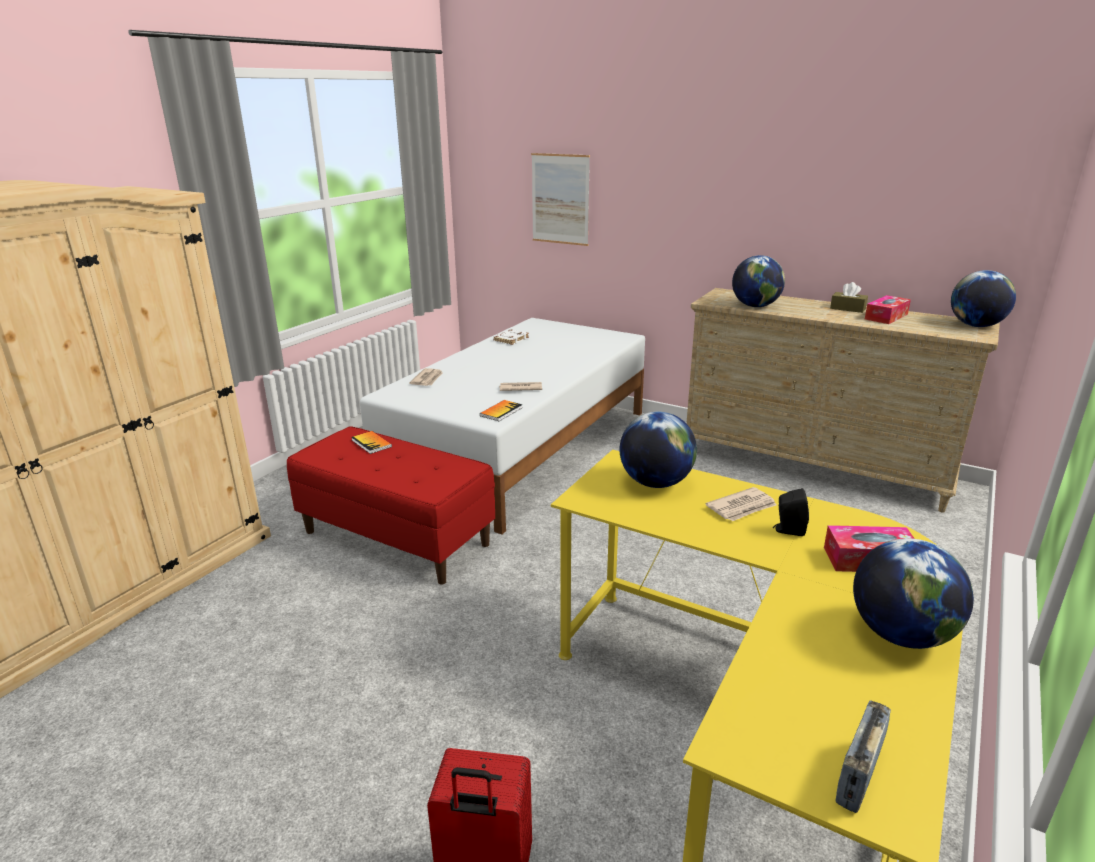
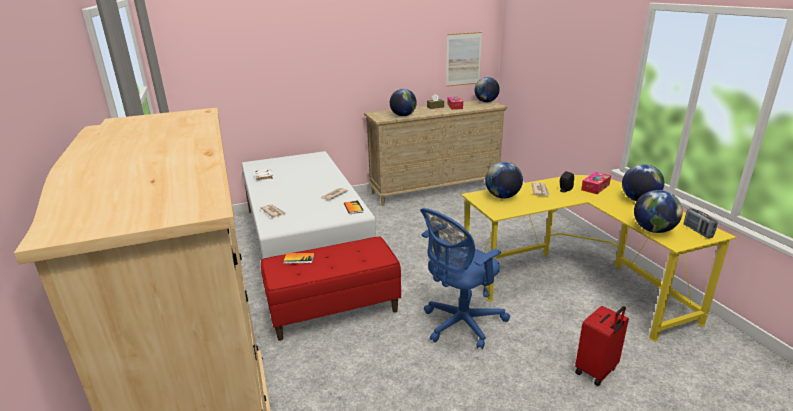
camera: 50 degrees left, 0 degrees up
(467, 653) = (460, 324): none -> blue office chair
(560, 199) = (251, 78): picture -> picture (463, 59)
(757, 695) = (653, 230): none -> globe

